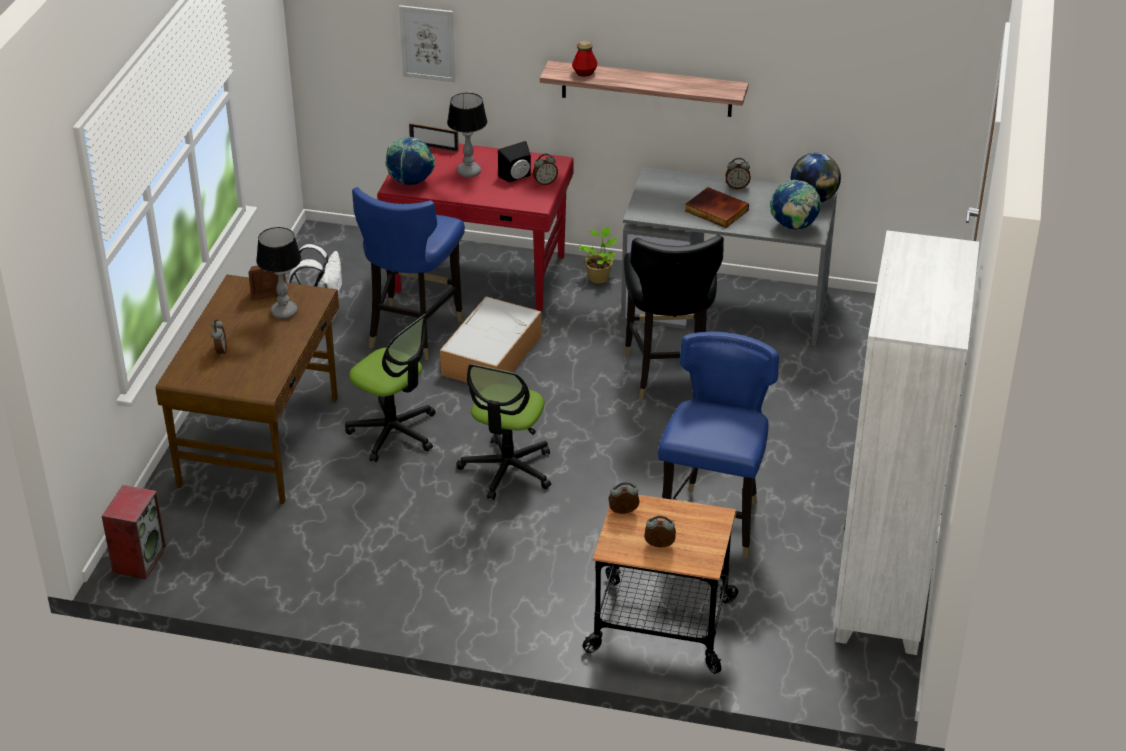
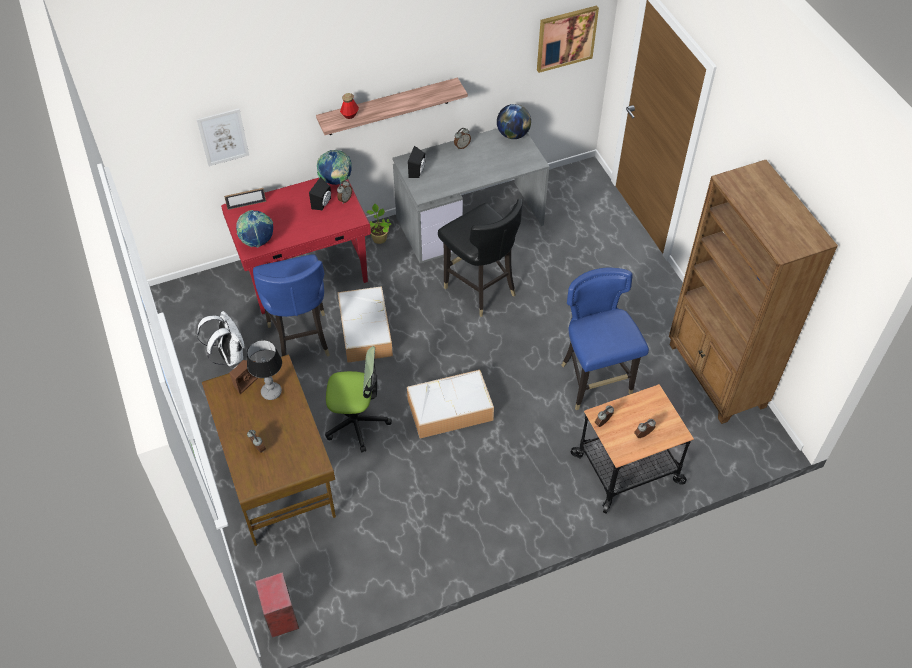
camera: 35 degrees left, 15 degrees up
(469, 172) = (288, 214): table lamp -> none
(507, 469) = (449, 410): office chair -> storage box
(658, 190) = (418, 171): none -> black speaker
(715, 211) = (466, 171): book -> none
(793, 227) = (520, 161): globe -> globe (336, 181)
(881, 592) = (716, 376): white bookcase -> brown bookcase
(917, 85) = (566, 38): none -> picture

